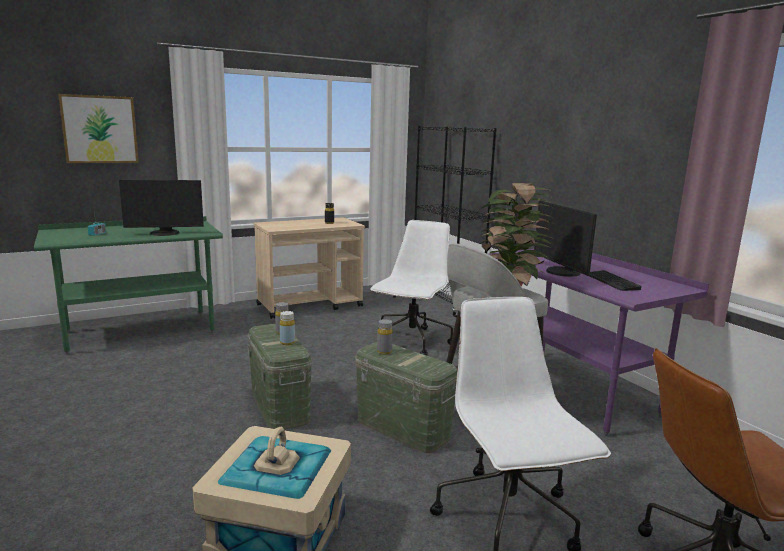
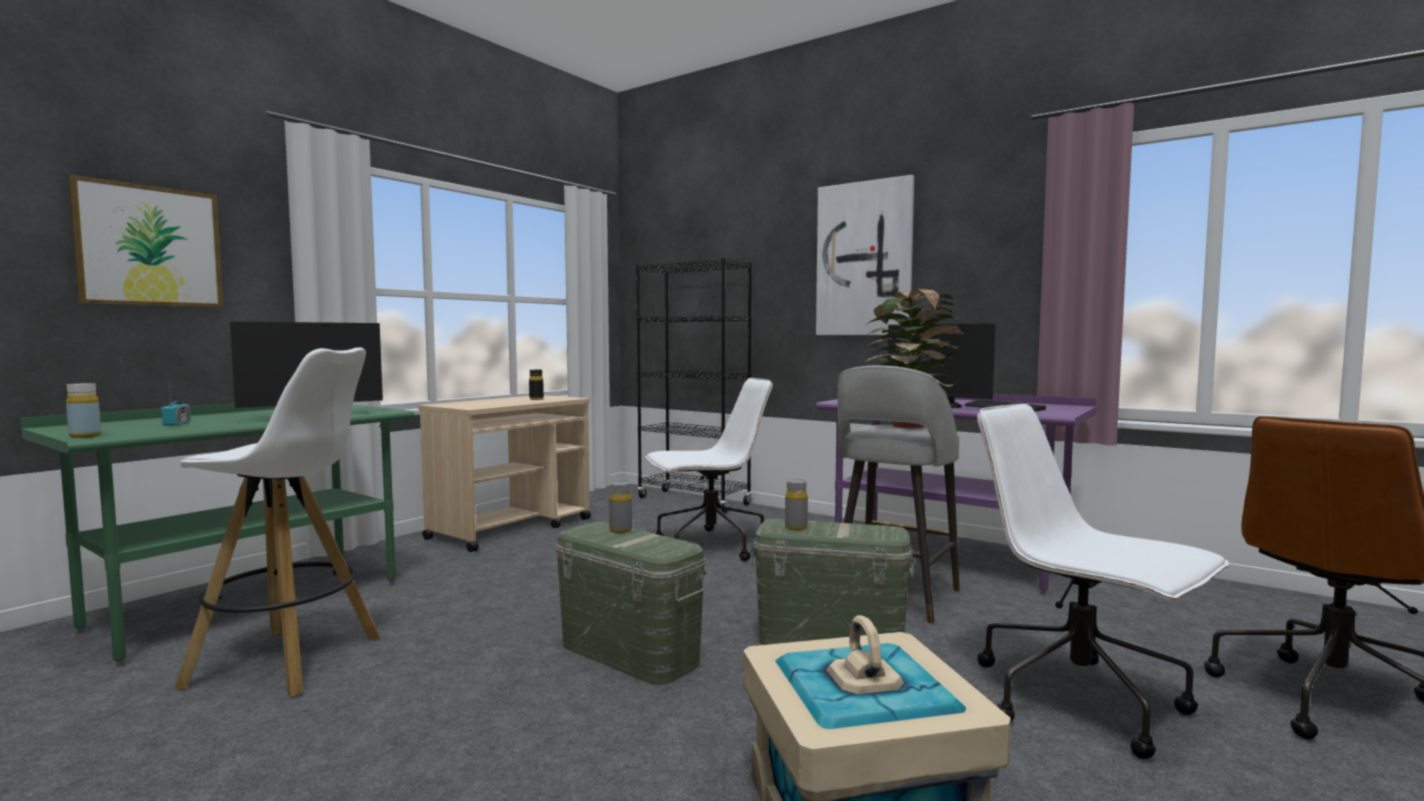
camera: 25 degrees left, 10 degrees down
(127, 369) = (289, 661): none -> white stool
(287, 342) = (649, 539): yellow bottle -> yellow bottle (85, 436)
(411, 342) = (709, 546): white office chair -> white office chair turned 75 degrees clockwise
(569, 134) = (864, 259): none -> picture

